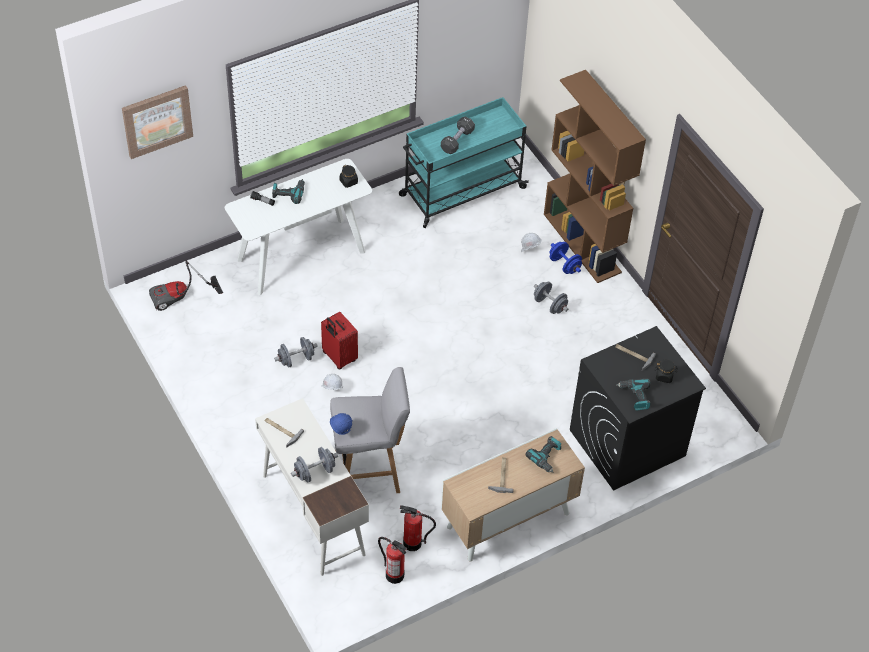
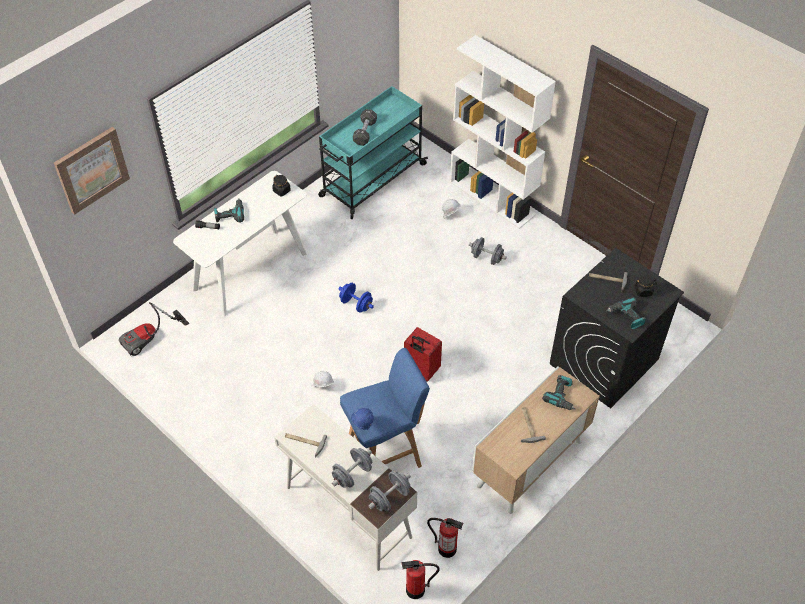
camera: 15 degrees left, 0 degrees up
(296, 359) = (279, 367): grey dumbbell -> grey dumbbell (389, 497)
(338, 357) = (317, 354): red suitcase -> red suitcase (421, 370)
(369, 471) = (386, 454): grey stool -> blue stool
(412, 543) = (451, 512): fire extinguisher -> fire extinguisher (415, 590)
(564, 265) = (485, 220): blue dumbbell -> blue dumbbell (356, 304)
(583, 243) = (493, 198): brown bookcase -> white bookcase

